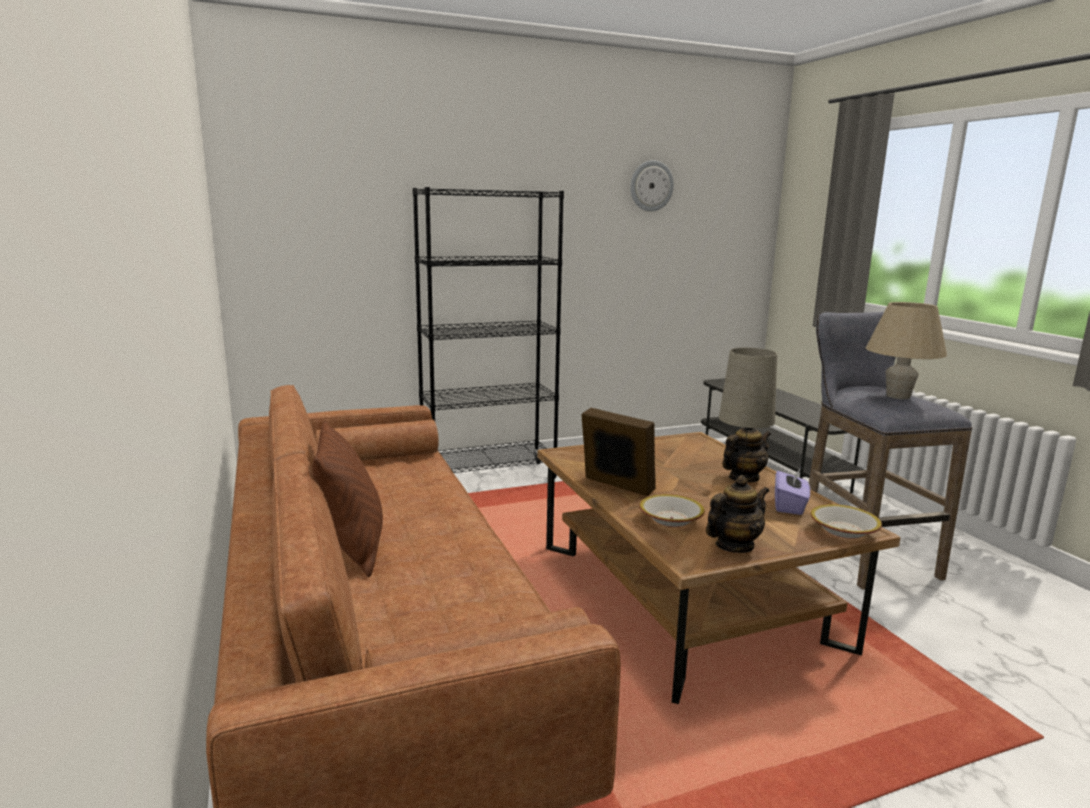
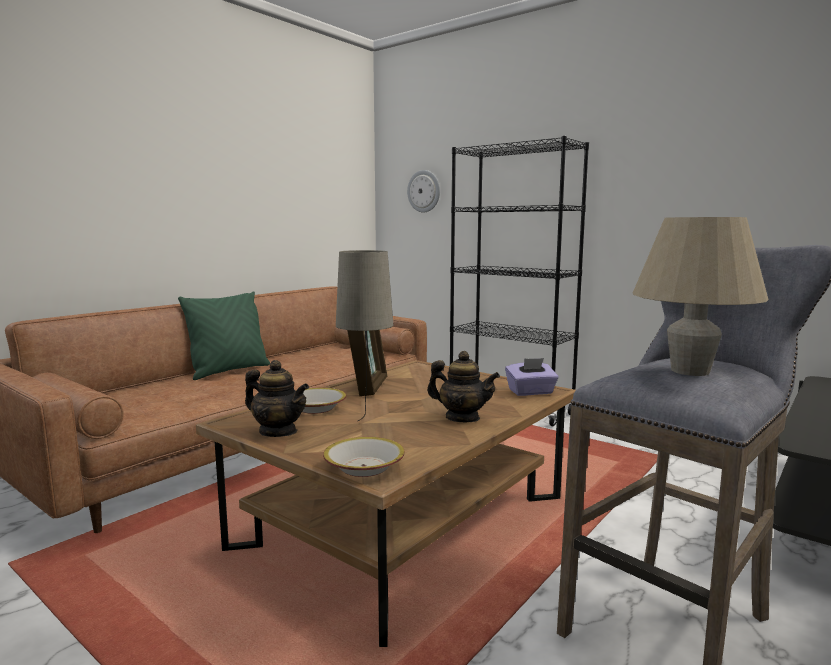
camera: 60 degrees right, 5 degrees down
(353, 548) = (228, 371): brown pillow -> green pillow
(651, 186) = (734, 120): wall clock -> wall clock (424, 191)
(789, 506) = (409, 441): purple tissue box -> purple tissue box (531, 392)

